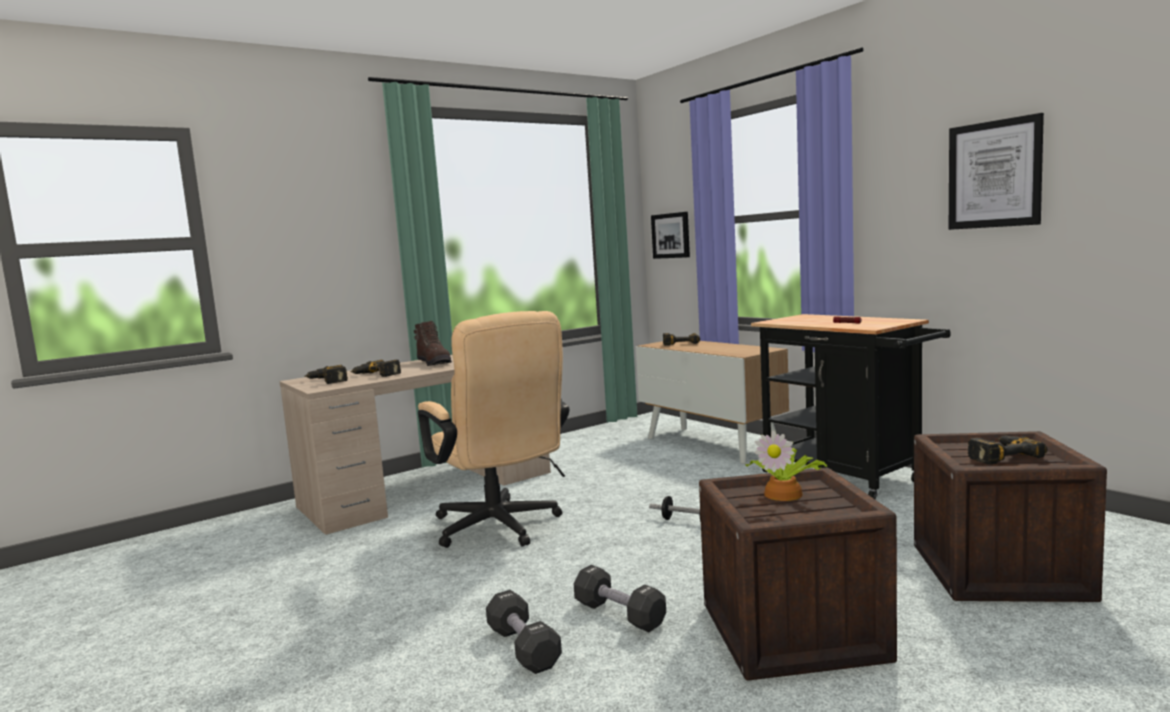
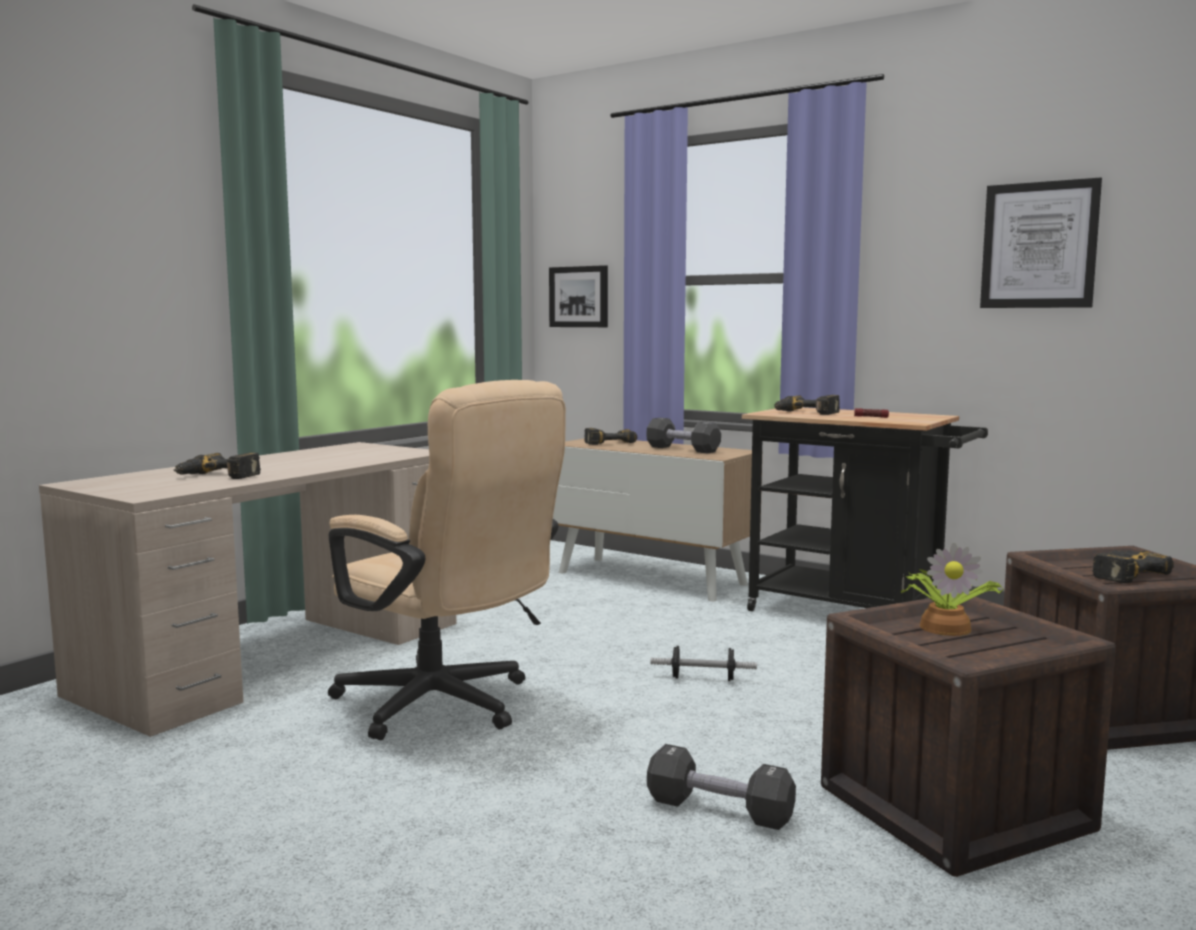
camera: 20 degrees left, 0 degrees up
(327, 381) = (138, 484): power drill -> power drill (804, 413)
(434, 363) = (292, 460): brown boot -> none
(523, 648) = (623, 873): black dumbbell -> black dumbbell (682, 449)

